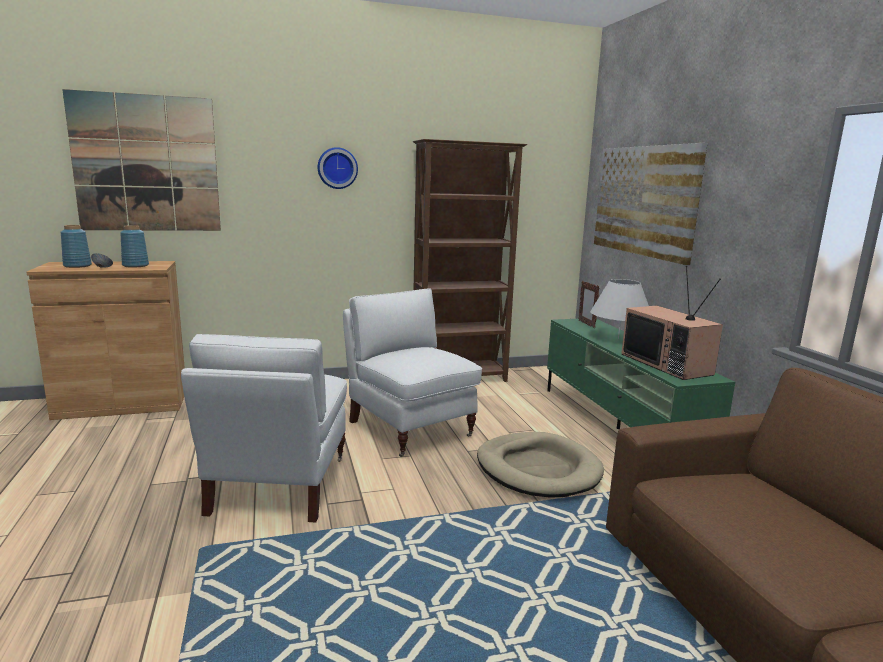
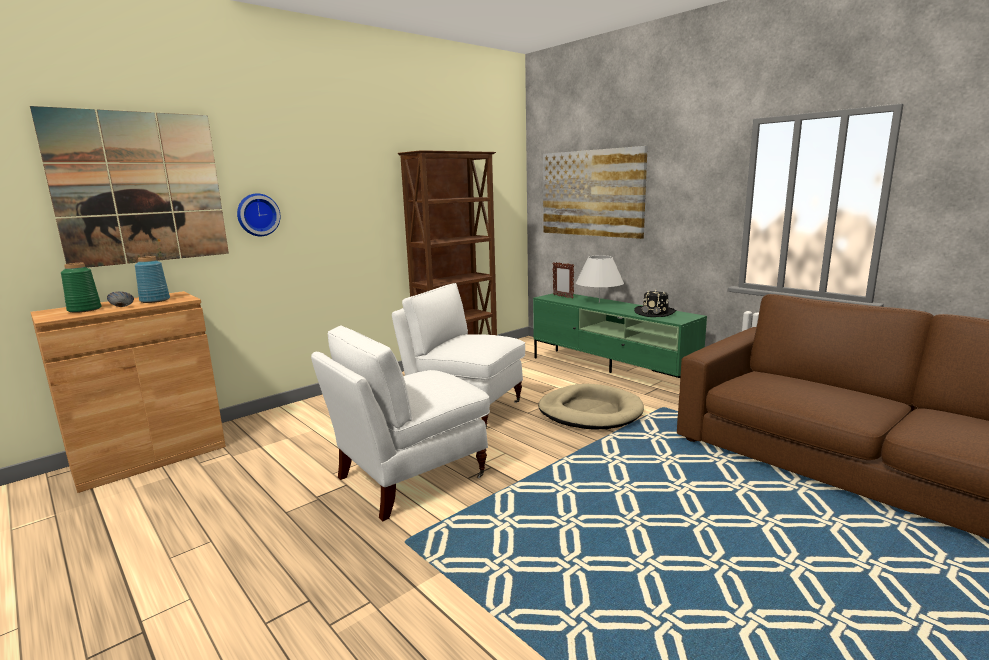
camera: 25 degrees left, 0 degrees up
(77, 266) = (85, 310): blue vase -> green vase
(279, 485) = (410, 477): white armchair -> white armchair turned 75 degrees clockwise
(337, 168) = (334, 181): wall clock -> wall clock (257, 215)
(668, 364) = (655, 313): television -> black hat

